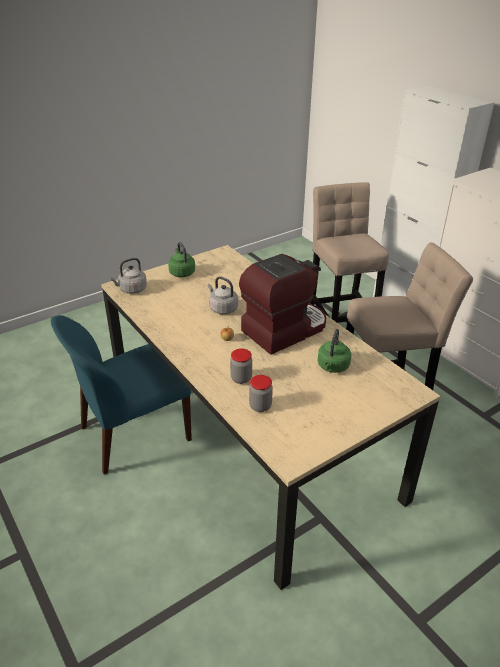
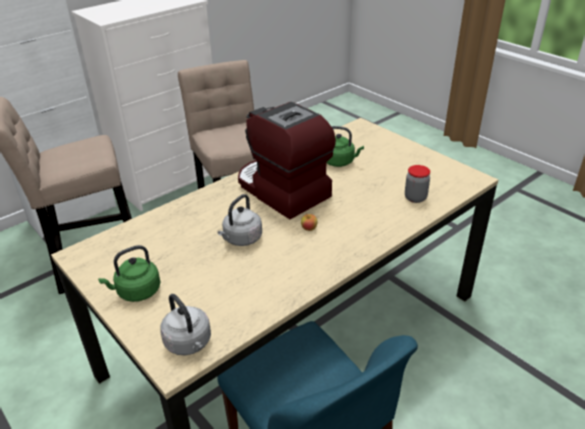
camera: 95 degrees left, 0 degrees up
(241, 378) = (378, 212): jar -> none

